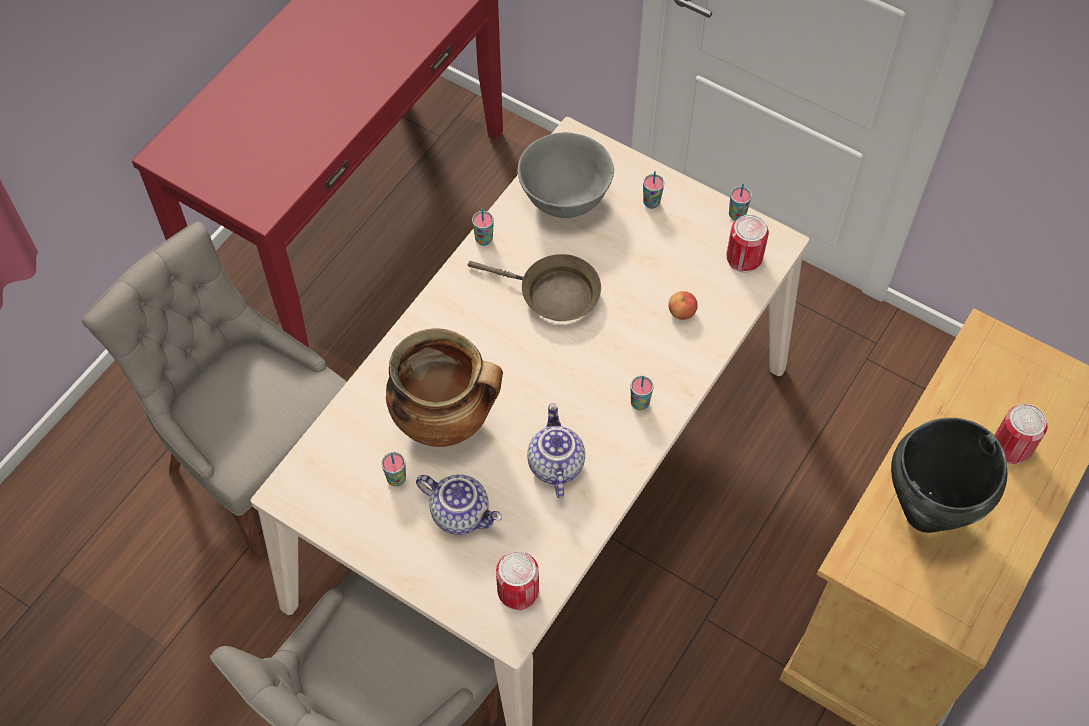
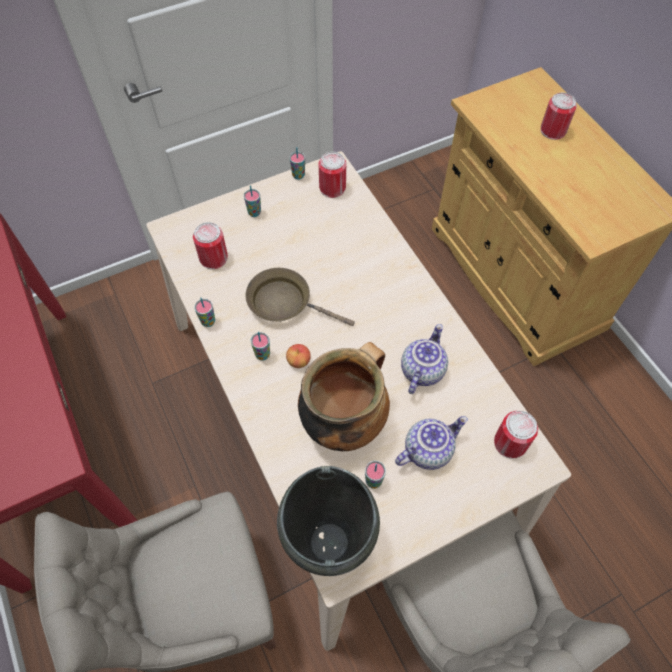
camera: 60 degrees left, 0 degrees up
(553, 294) = (285, 303): brown frying pan -> brown frying pan turned 120 degrees counterclockwise
(554, 464) = (421, 370): teapot -> teapot turned 90 degrees clockwise
(564, 200) = (213, 258): grey bowl -> can
(639, 403) = (404, 296): cup -> cup (262, 355)
(681, 312) = (350, 239): apple -> apple (298, 361)
(924, 513) = (576, 189): black cooking pot -> black cooking pot (328, 543)

